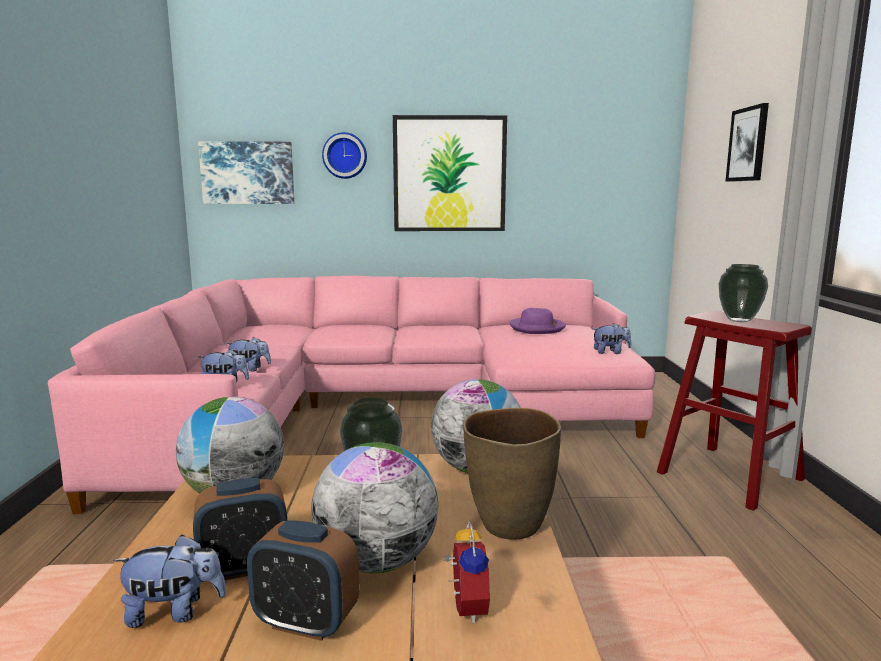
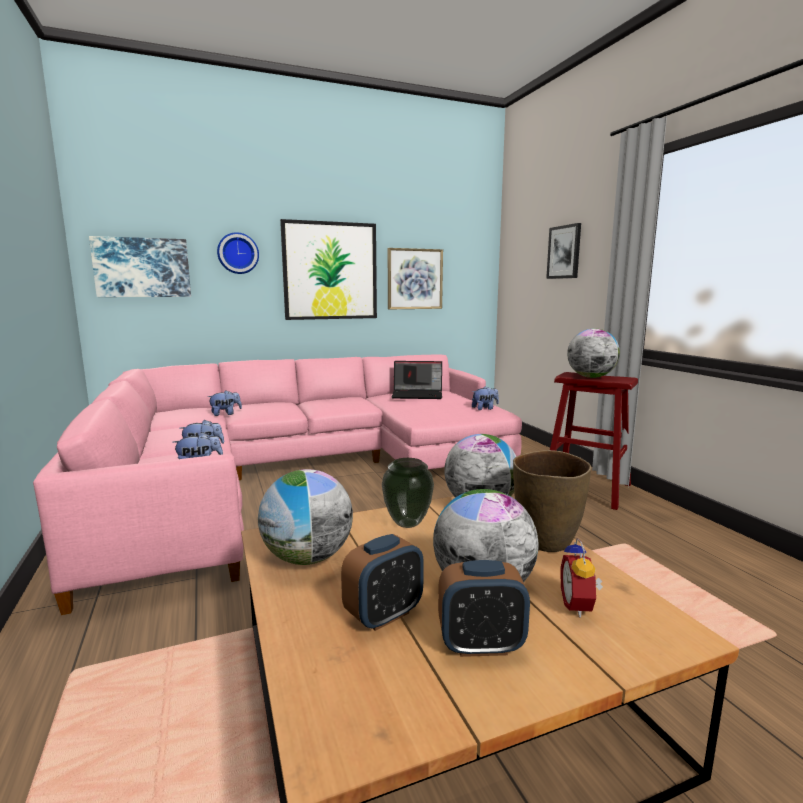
camera: 20 degrees left, 0 degrees up
(174, 612) = (365, 665): plush toy -> plush toy (225, 414)
(464, 608) = (579, 606): alarm clock -> alarm clock turned 150 degrees counterclockwise
(537, 328) = (418, 395): purple hat -> laptop
(557, 183) = (414, 279): none -> picture
(738, 320) = (591, 377): vase -> globe

